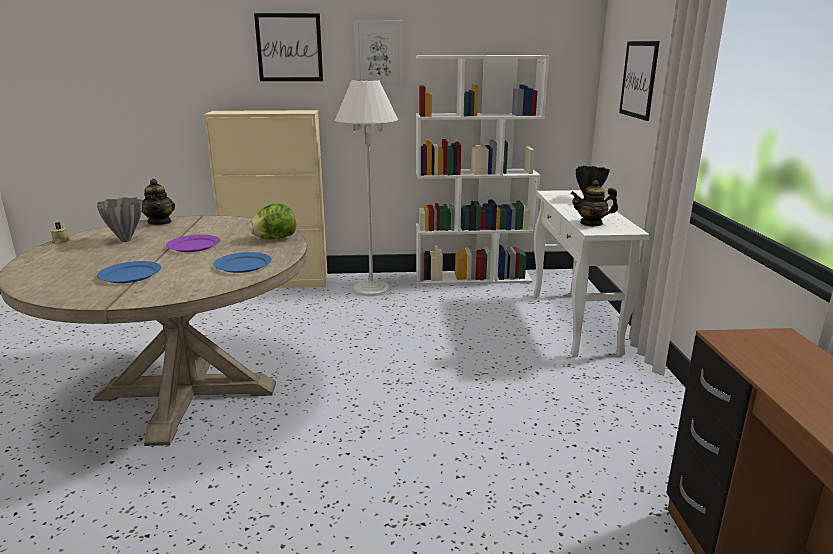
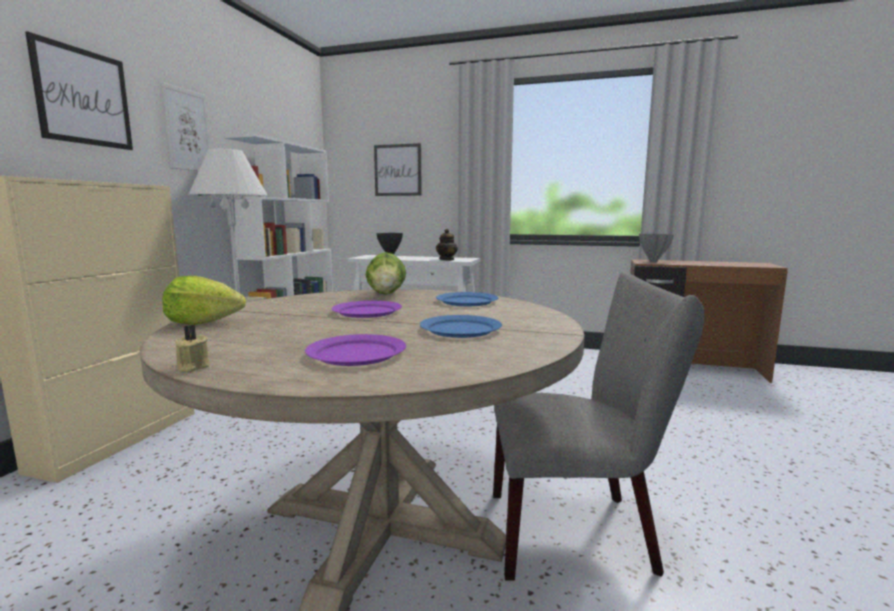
camera: 70 degrees left, 10 degrees down
(73, 262) = (357, 354): none -> purple plate
(126, 240) = (278, 334): grey vase -> grey vase (652, 262)
(160, 222) = (203, 322): teapot -> lettuce
(179, 480) = (580, 532): none -> grey chair

